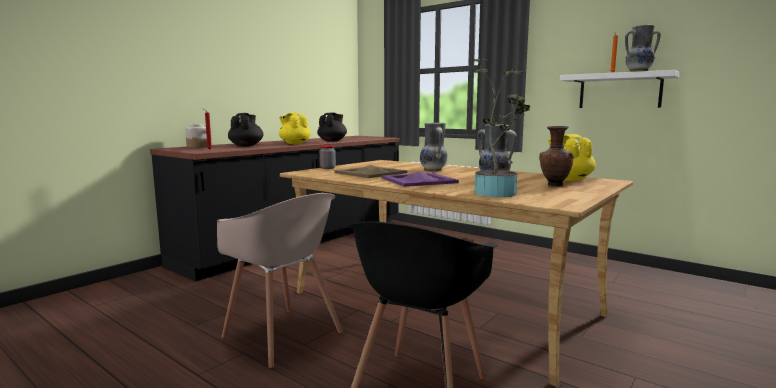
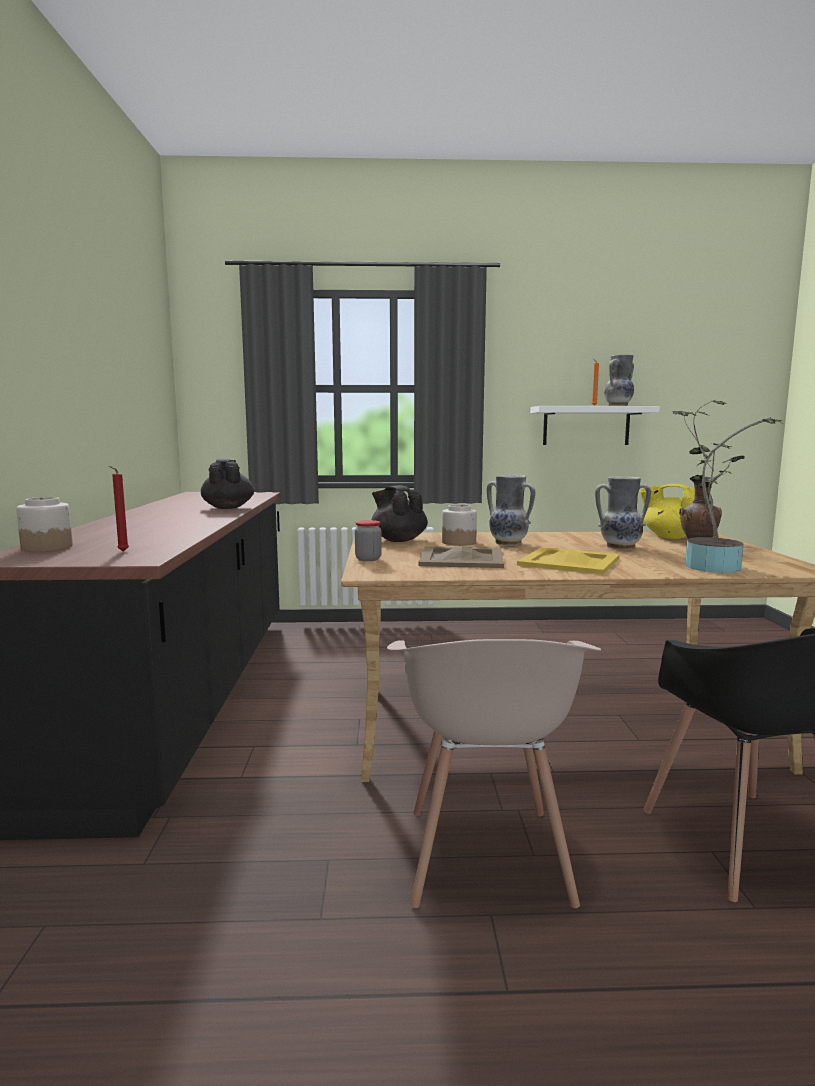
camera: 40 degrees left, 0 degrees up
(246, 146) = (144, 534): black teapot -> black teapot (398, 540)
(283, 336) = (485, 858): beige chair -> beige chair turned 90 degrees clockwise
(294, 143) = (198, 519): yellow teapot -> none
(408, 167) = (459, 542): none -> jar
(418, 180) = (570, 562): purple tray -> yellow tray

